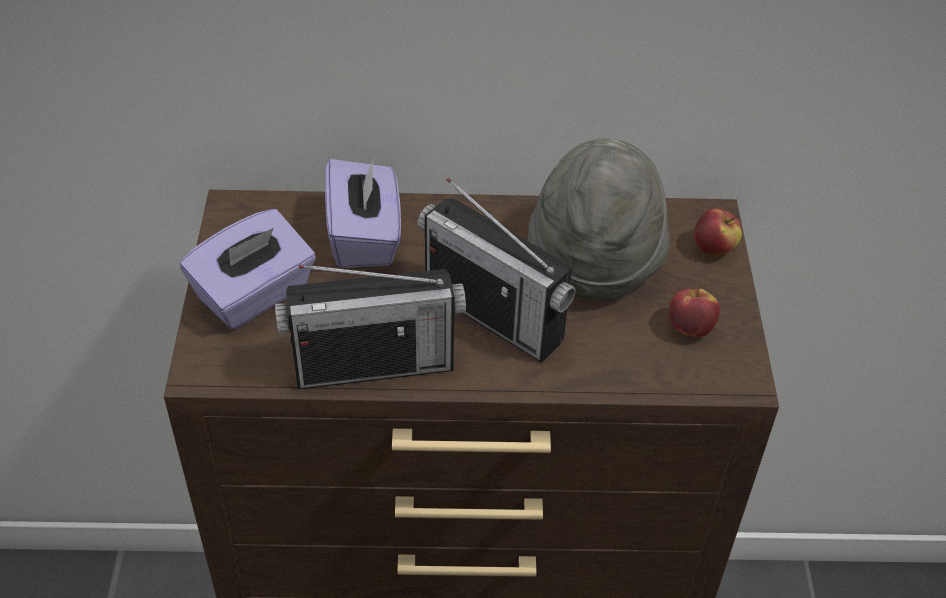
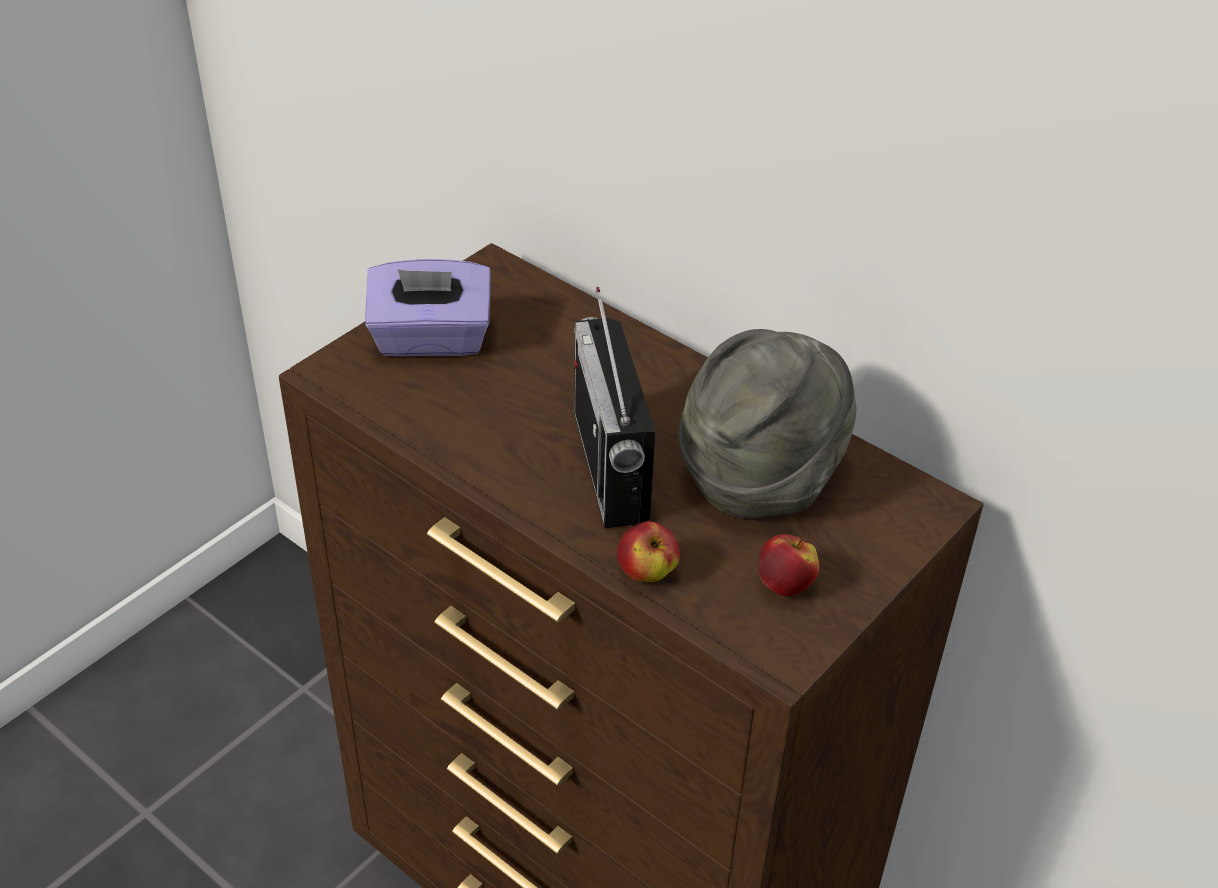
camera: 40 degrees right, 5 degrees down
(365, 237) = (573, 344): purple tissue box -> none
(374, 365) = (460, 445): radio -> none
(714, 248) = (899, 532): apple -> apple (646, 573)

